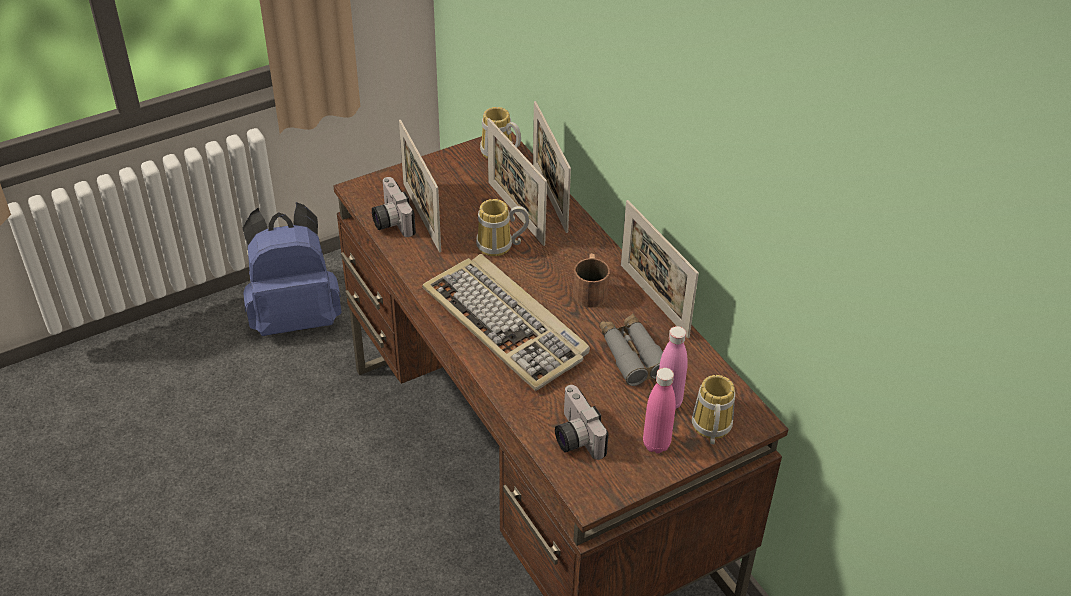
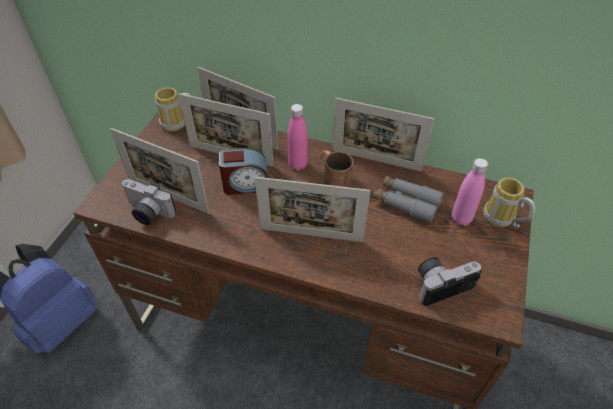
camera: 40 degrees left, 5 degrees up
(499, 247) = (245, 184): mug -> alarm clock
(507, 325) = (311, 235): keyboard -> picture frame
(574, 437) = (441, 283): camera -> camera turned 135 degrees clockwise
(656, 444) = (488, 251): pink bottle -> pink bottle (298, 164)

